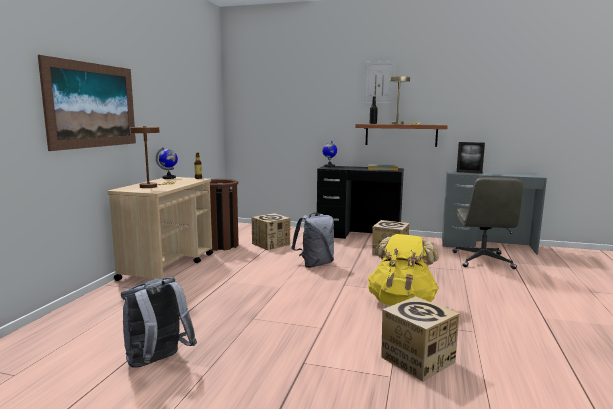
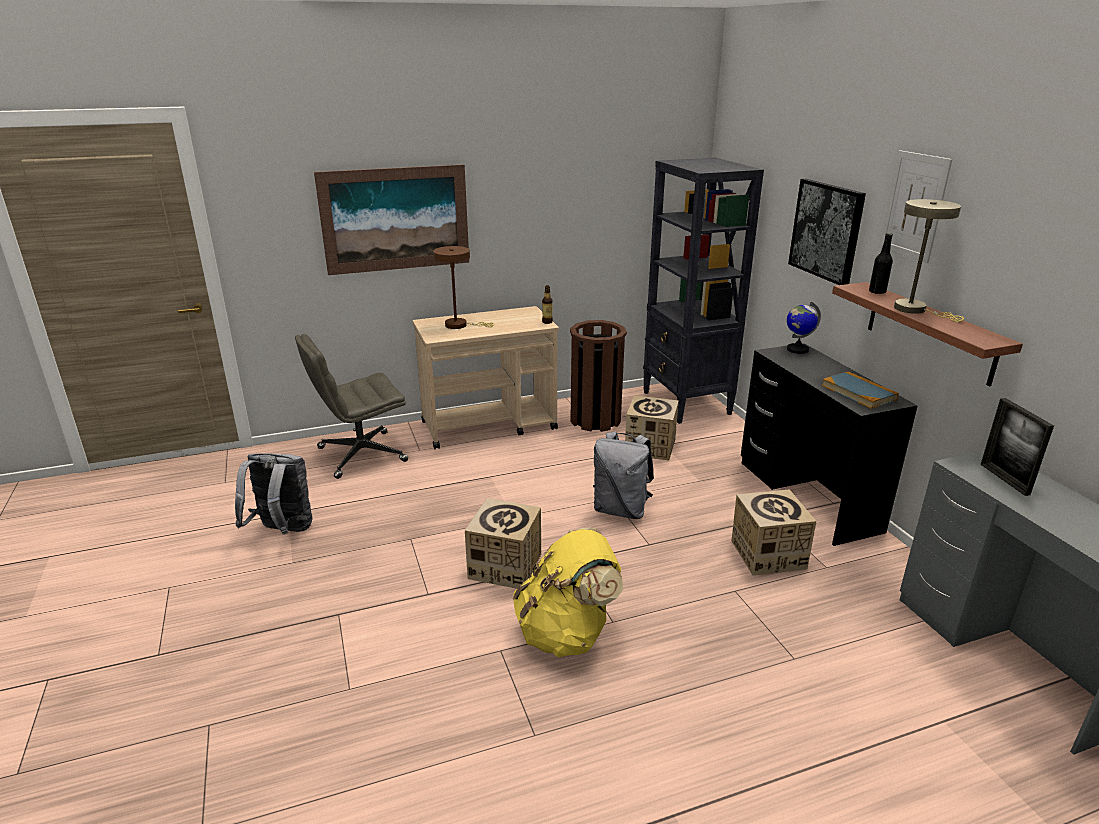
camera: 55 degrees right, 15 degrees up
(169, 178) = (525, 310): globe -> none
(247, 228) = (686, 403): none -> black bookcase
(327, 106) = (826, 231): none -> picture
(417, 359) = (405, 699): cardboard box -> cardboard box (505, 566)
(483, 260) = (890, 674): grey office chair -> grey office chair (361, 455)

